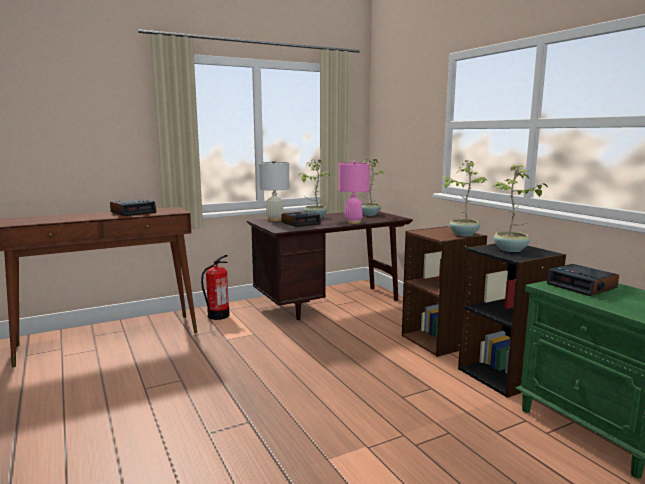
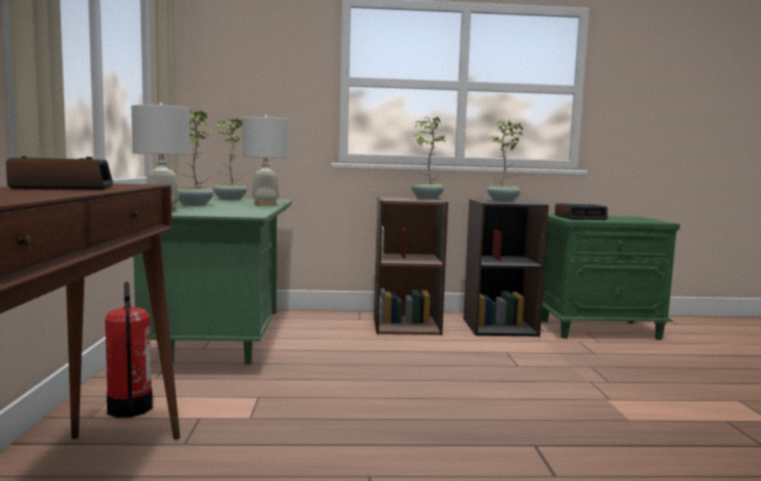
camera: 65 degrees left, 5 degrees down
(301, 223) = (221, 209): alarm clock -> none
(329, 304) = (225, 339): brown desk -> green desk
(353, 222) = (265, 204): pink table lamp -> white table lamp

